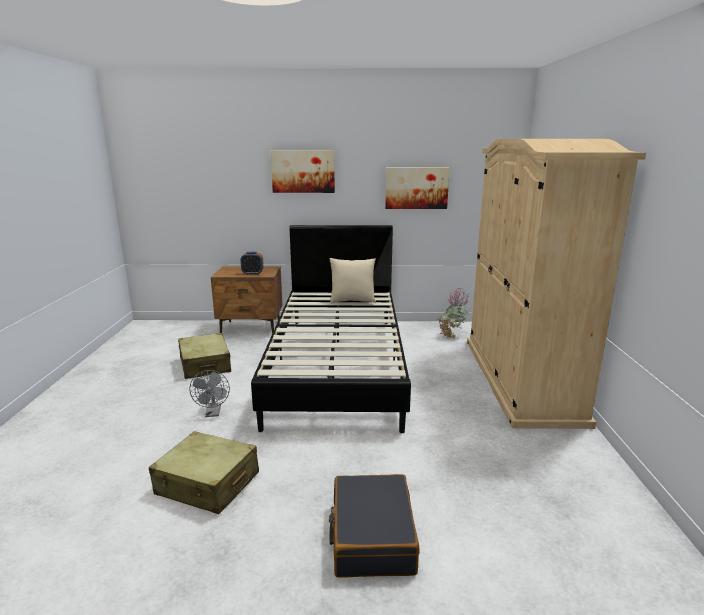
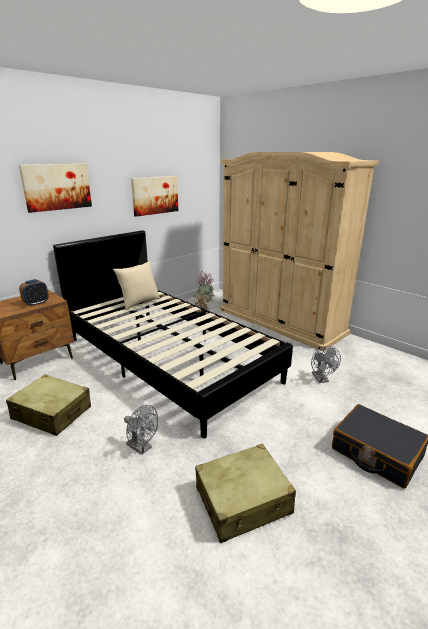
camera: 45 degrees left, 5 degrees up
(450, 450) = (321, 379): none -> grey fan

